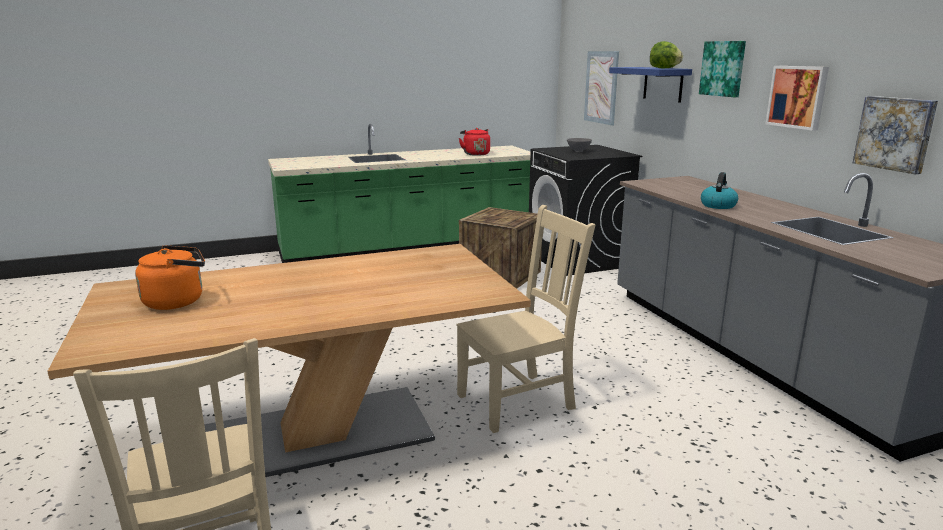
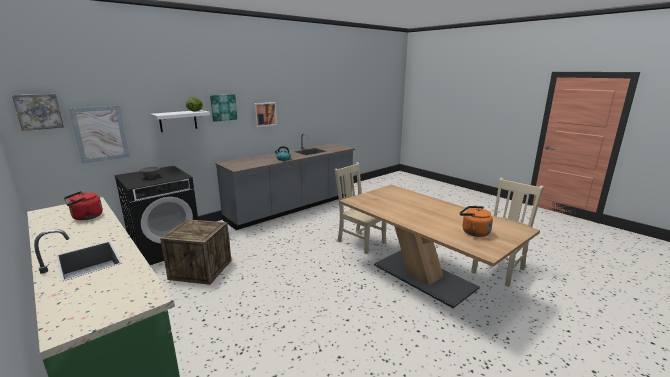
camera: 110 degrees left, 0 degrees up
(663, 84) = (178, 121): blue shelf -> white shelf
(895, 133) = (299, 119): picture -> picture (38, 111)

